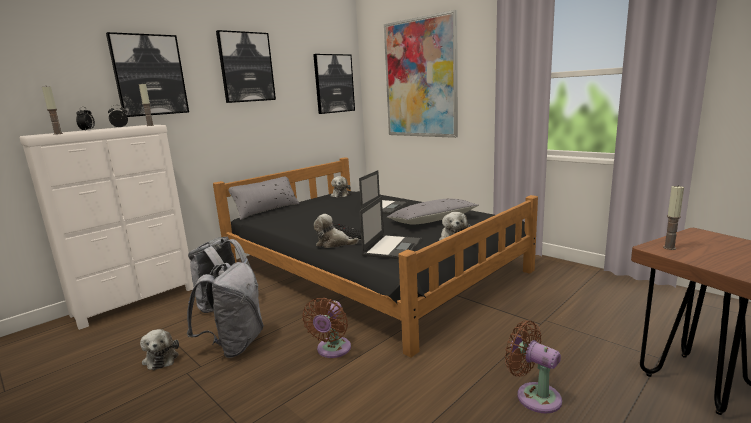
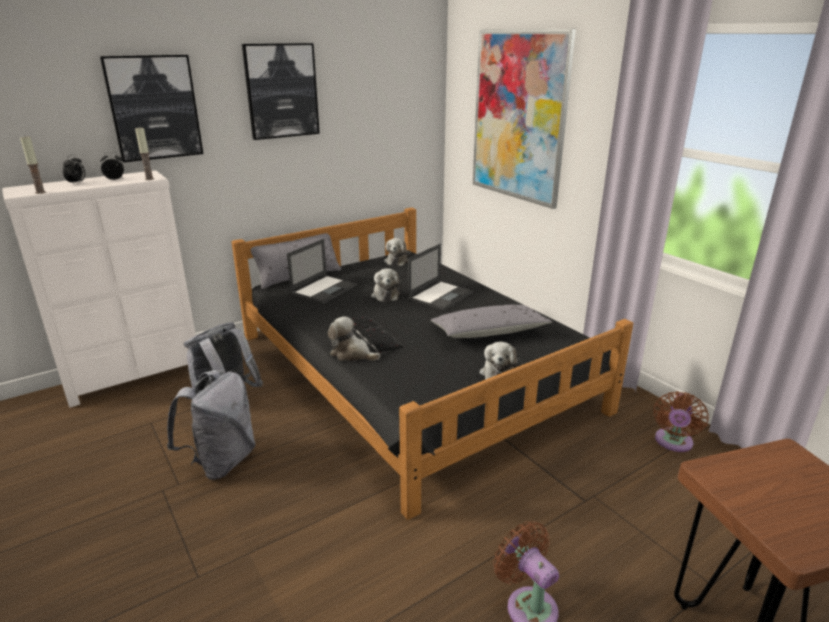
camera: 10 degrees right, 10 degrees up
(161, 358) = (142, 464): plush toy -> plush toy (385, 294)
(332, 350) = (324, 490): brown fan -> brown fan (673, 443)
(334, 83) = (405, 107): picture -> none
(393, 247) = (418, 374): laptop -> laptop (324, 289)
(669, 247) = (728, 475): candle -> none

